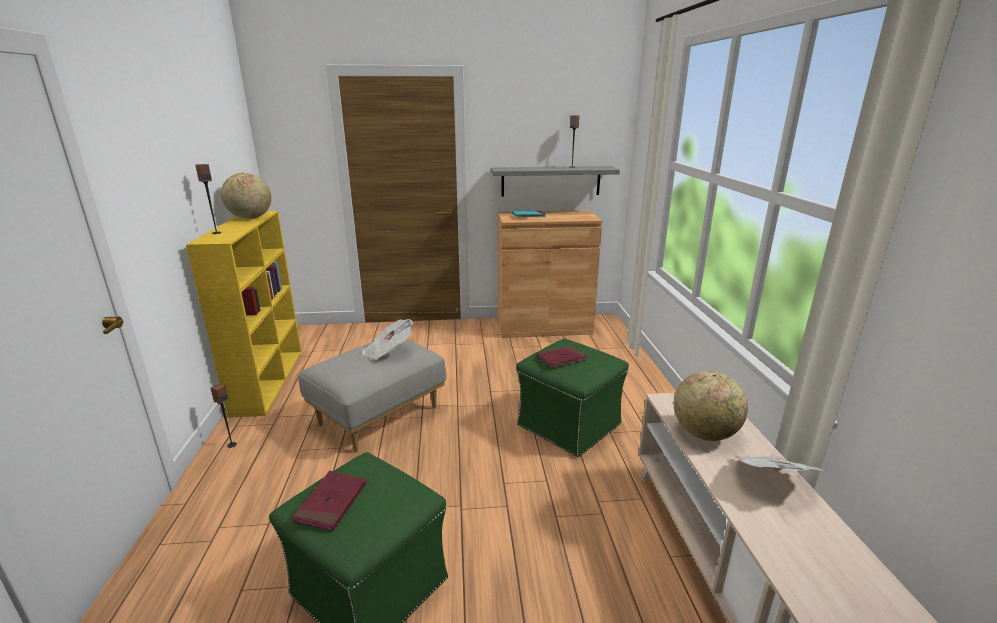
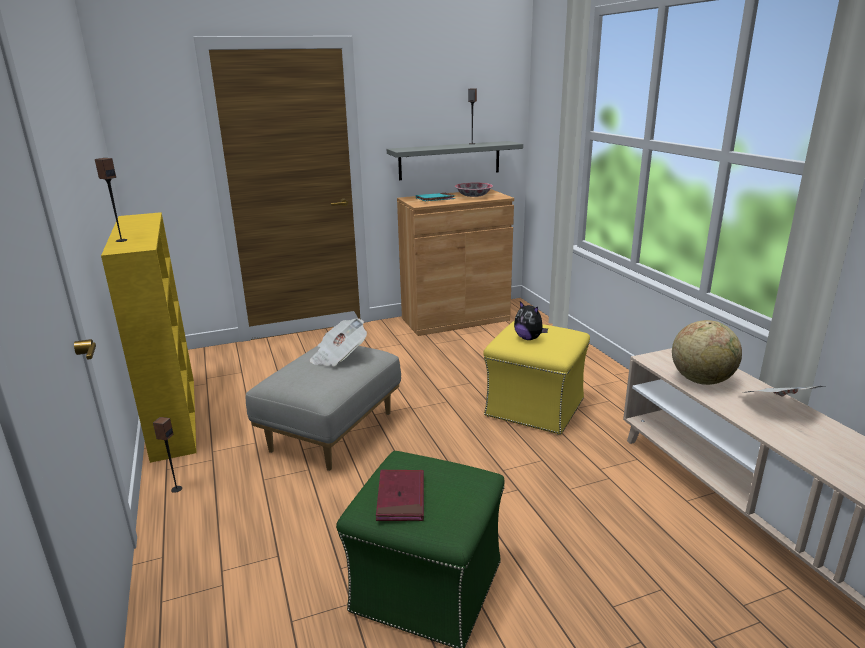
camera: 15 degrees left, 0 degrees up
(250, 218) = (139, 222): globe -> none
(562, 359) = (529, 338): red book -> plush toy
(566, 215) = (473, 196): none -> bowl
(568, 424) = (533, 407): green ottoman -> yellow ottoman

